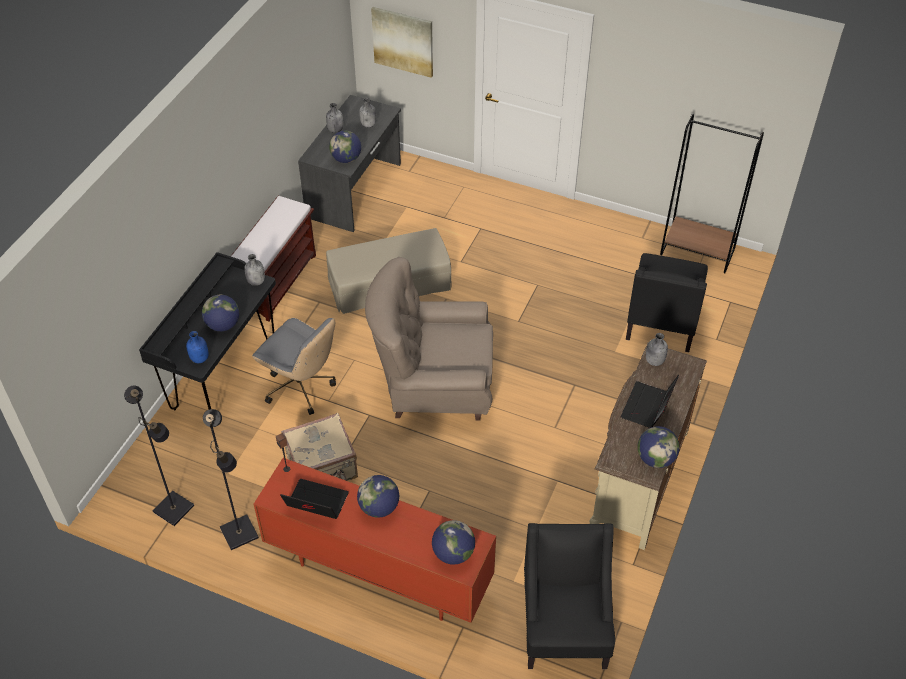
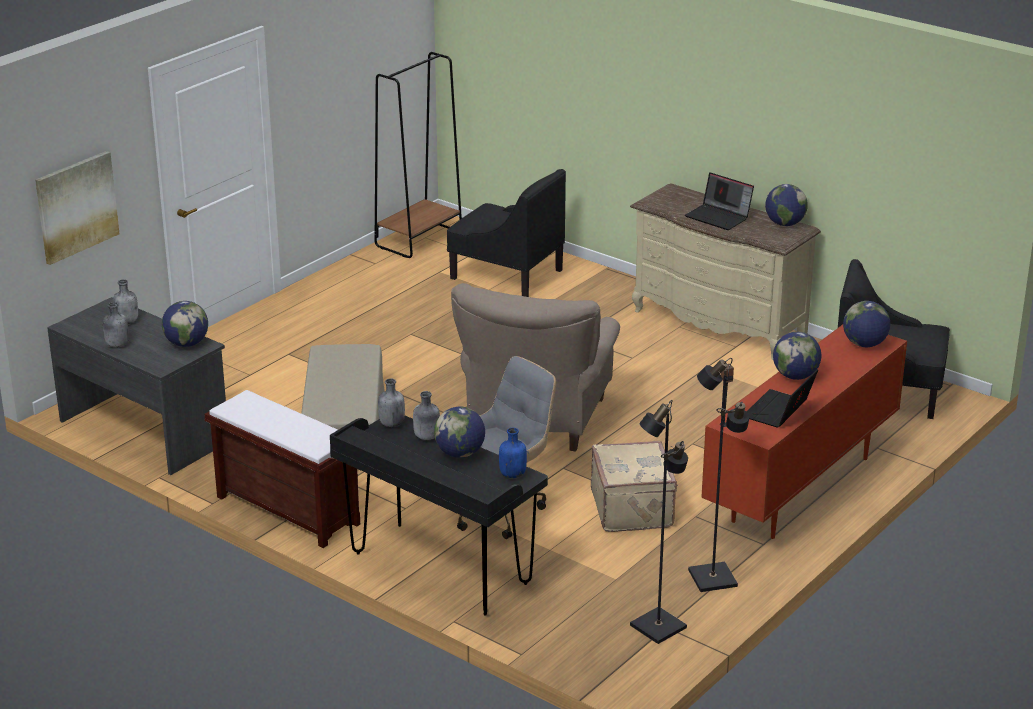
camera: 75 degrees left, 20 degrees down
(654, 361) = (659, 204): grey bottle -> grey bottle (426, 437)

